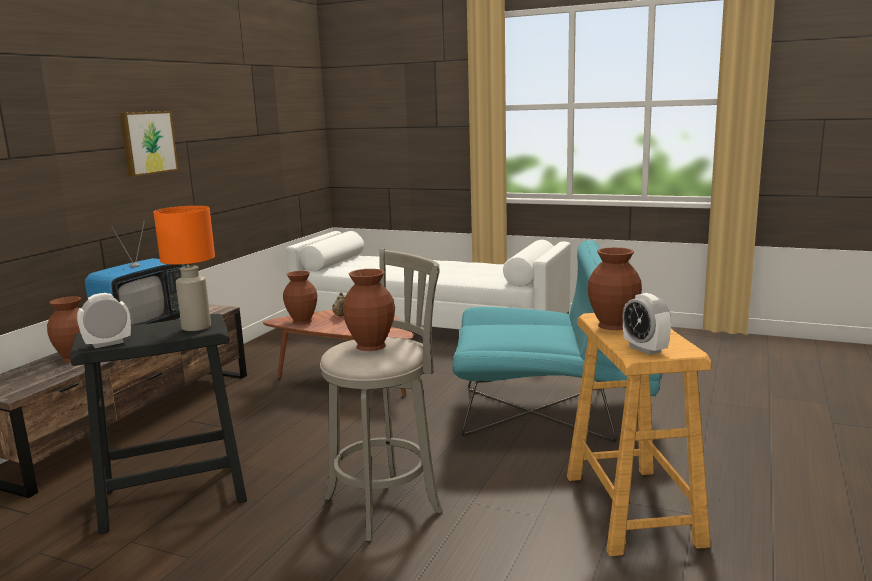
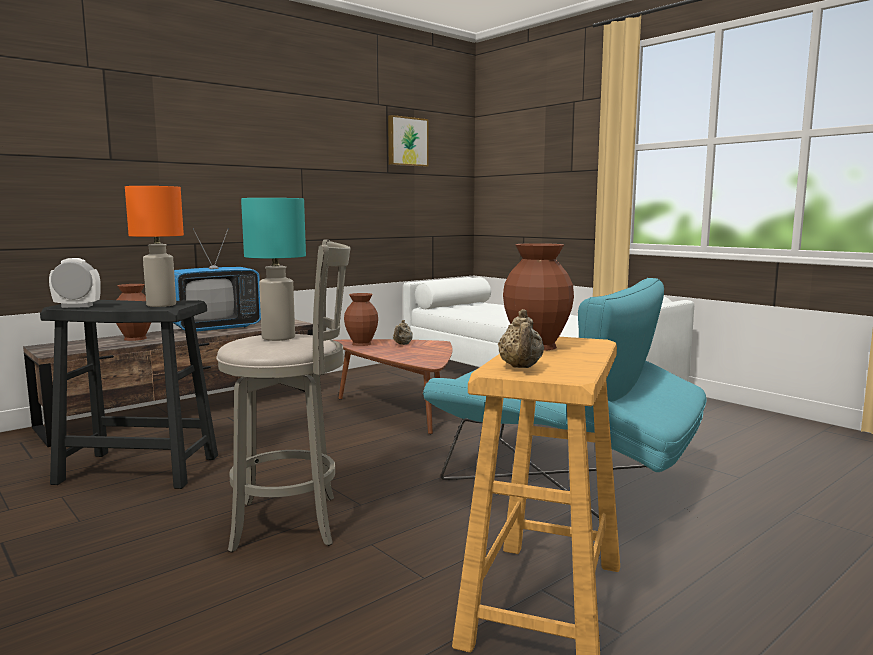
camera: 25 degrees right, 5 degrees down
(147, 142) = (255, 163): picture -> picture (407, 141)
(370, 346) = (279, 338): brown vase -> turquoise table lamp
(645, 349) = (520, 367): alarm clock -> beige teapot

